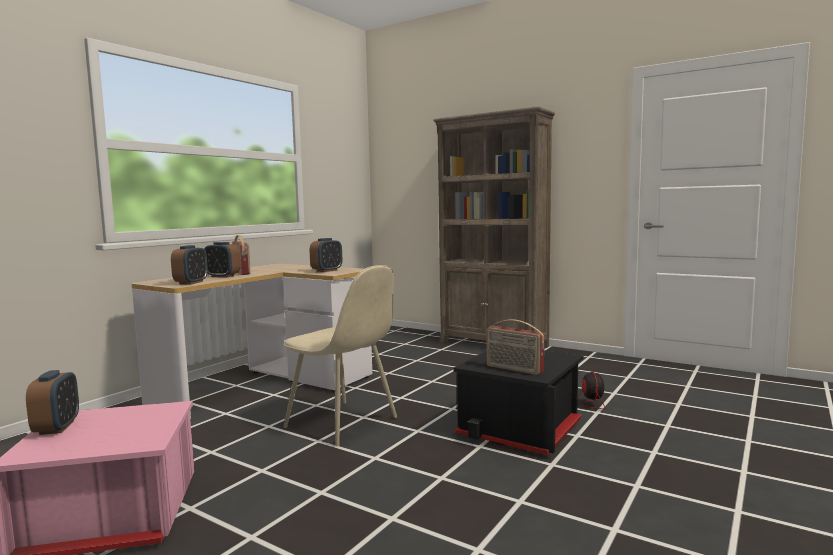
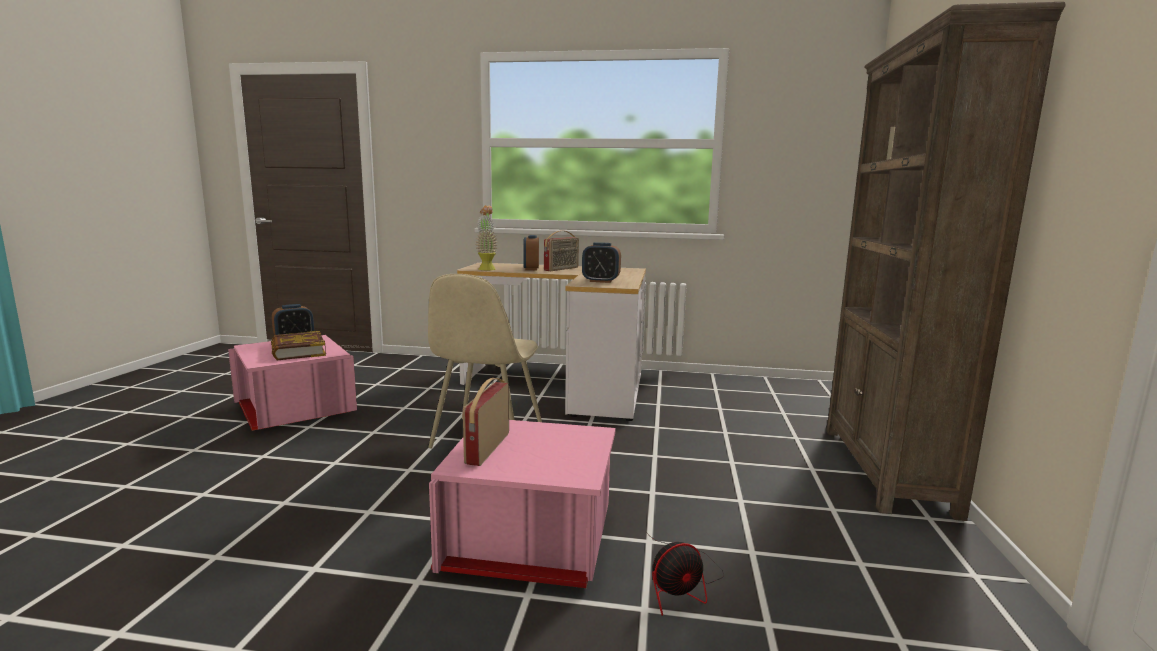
camera: 65 degrees right, 5 degrees up
(123, 424) = (298, 351): none -> book
(191, 283) = (486, 269): alarm clock -> potted plant
(521, 428) = (530, 542): black storage box -> pink storage box

